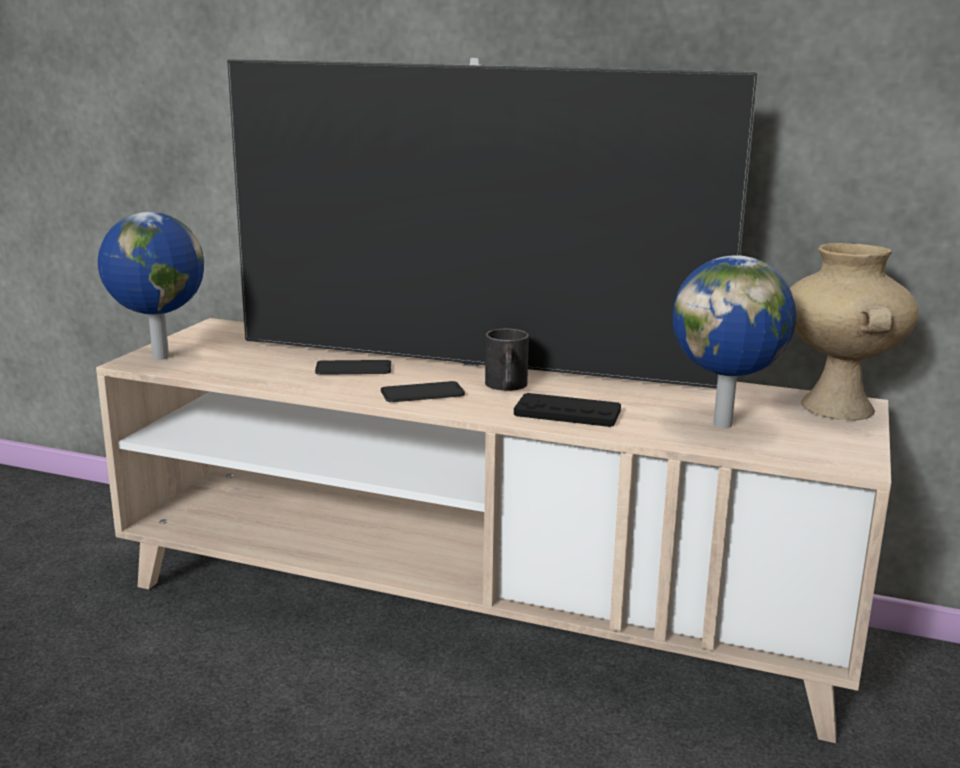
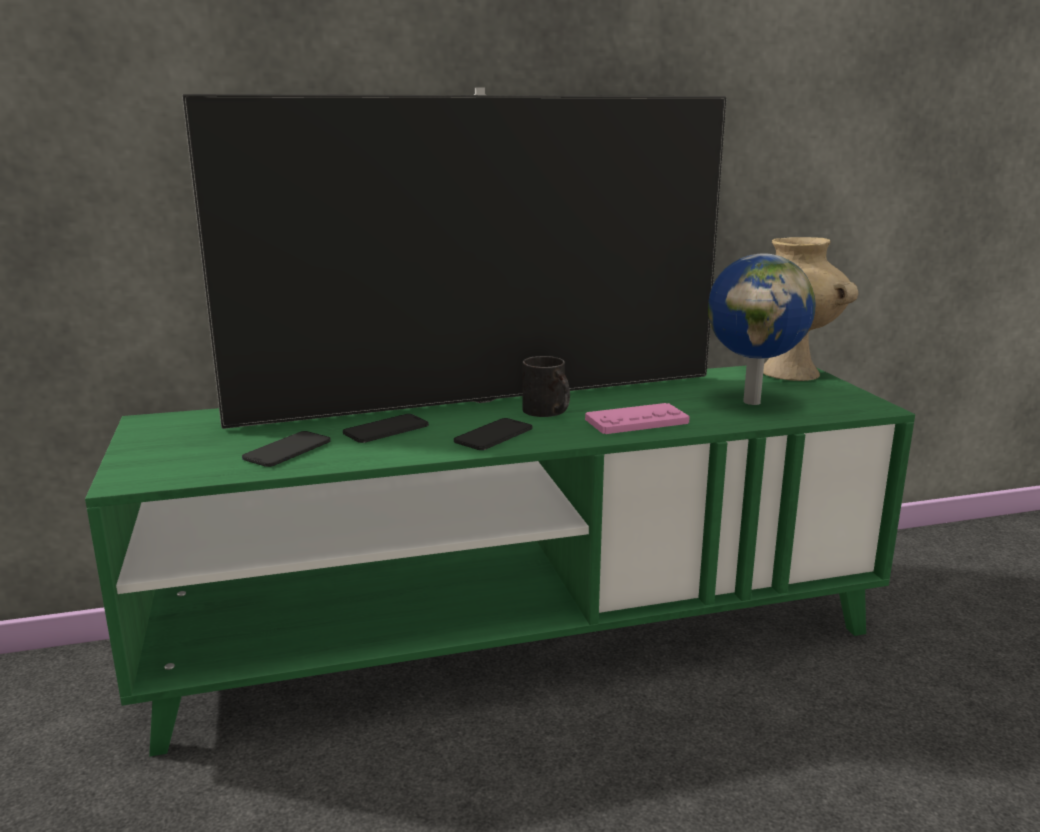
camera: 35 degrees left, 0 degrees up
(158, 357) = (147, 468): globe -> none
(260, 366) = (287, 450): none -> phone
(476, 610) = (520, 639): beige tv stand -> green tv stand
(567, 412) = (636, 421): black game controller -> pink game controller

